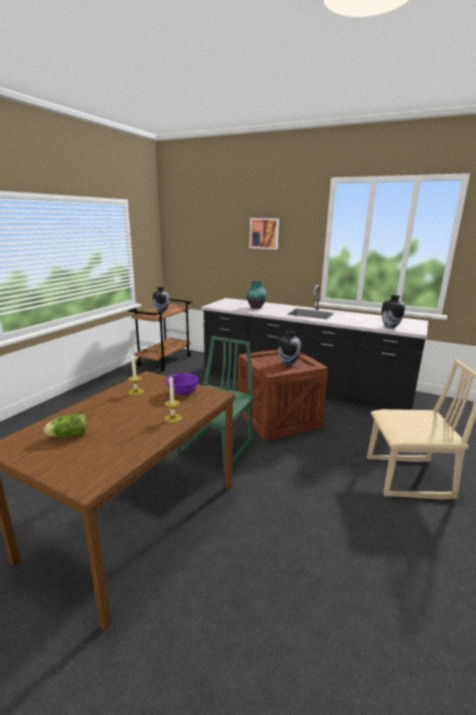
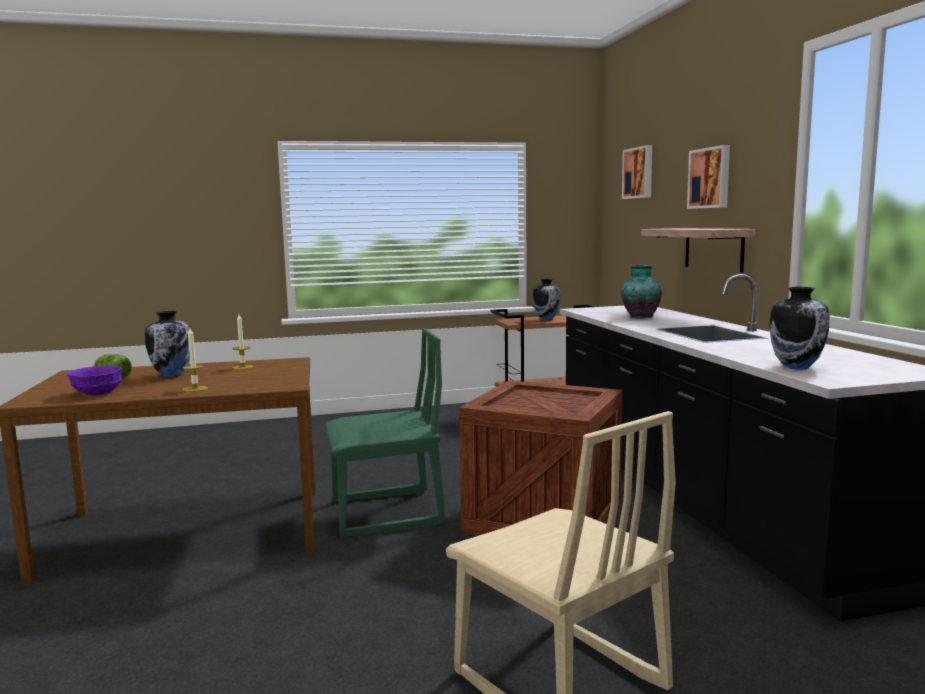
camera: 50 degrees right, 10 degrees down
(182, 392) = (270, 377): purple bowl -> purple bowl (98, 393)
(201, 224) = (639, 173): none -> picture
(268, 269) = (713, 249): none -> shelf
(288, 363) = (549, 405): vase -> vase (173, 375)

